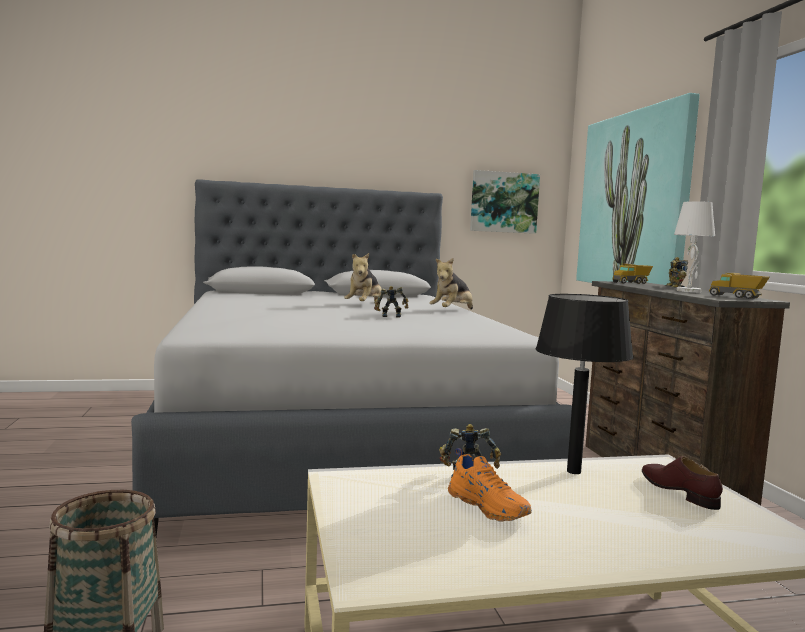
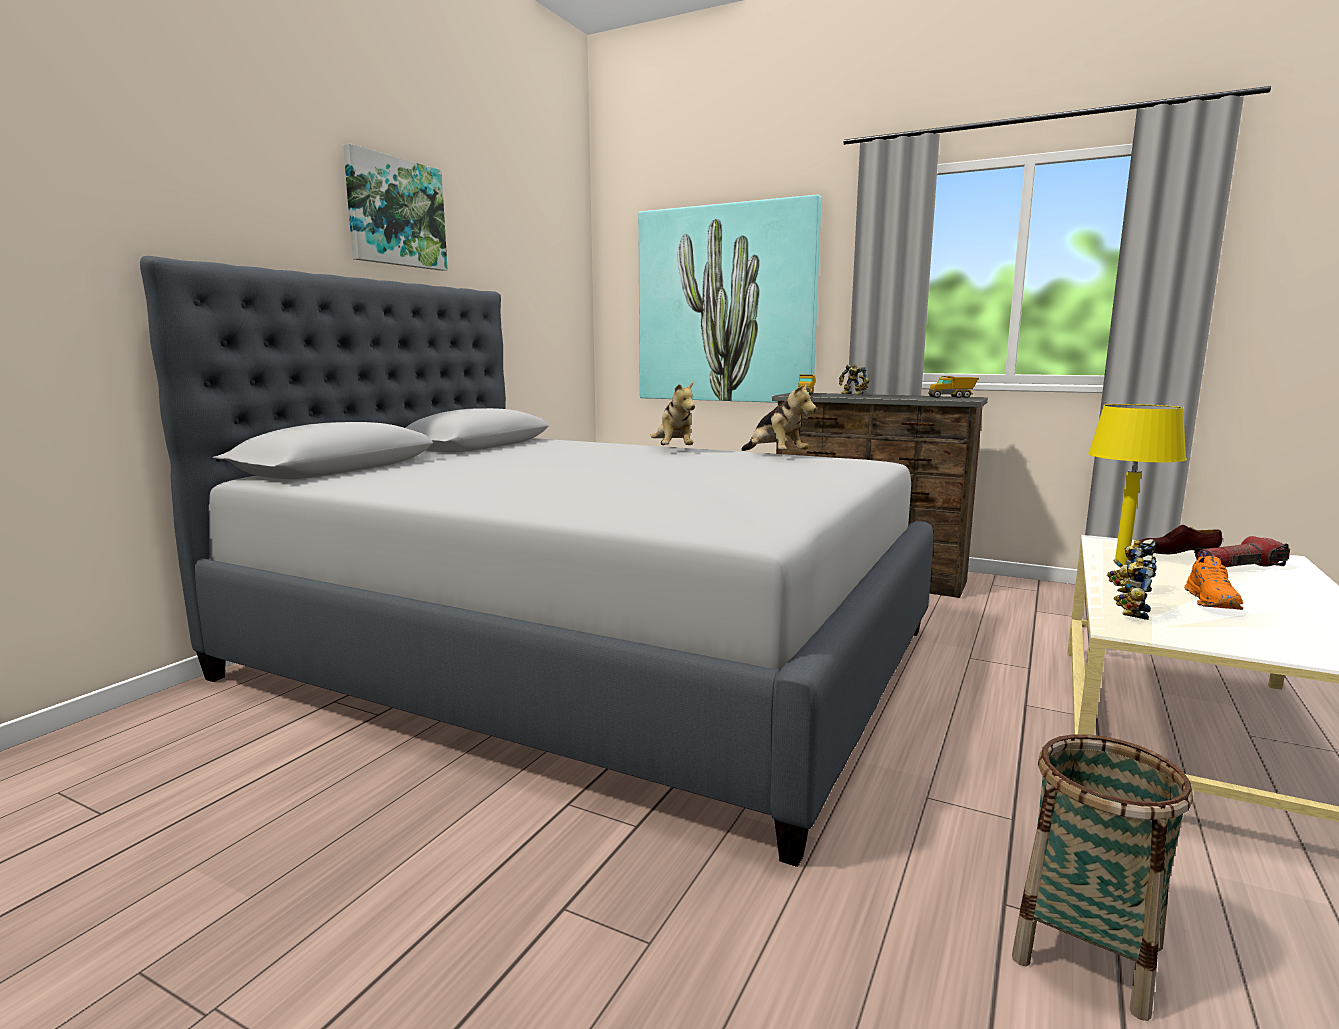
camera: 50 degrees left, 5 degrees up
(364, 305) = (580, 460): plush toy -> plush toy (775, 456)
(390, 316) = (686, 465): toy robot -> toy robot (1131, 612)
(489, 507) = (1213, 602): orange shoe -> orange shoe turned 105 degrees clockwise
(504, 202) = (545, 304): picture -> picture (395, 212)
(574, 471) = (1122, 563): black table lamp -> yellow table lamp
(681, 520) = (1239, 567): none -> flashlight
(689, 291) = (899, 396): white table lamp -> none

